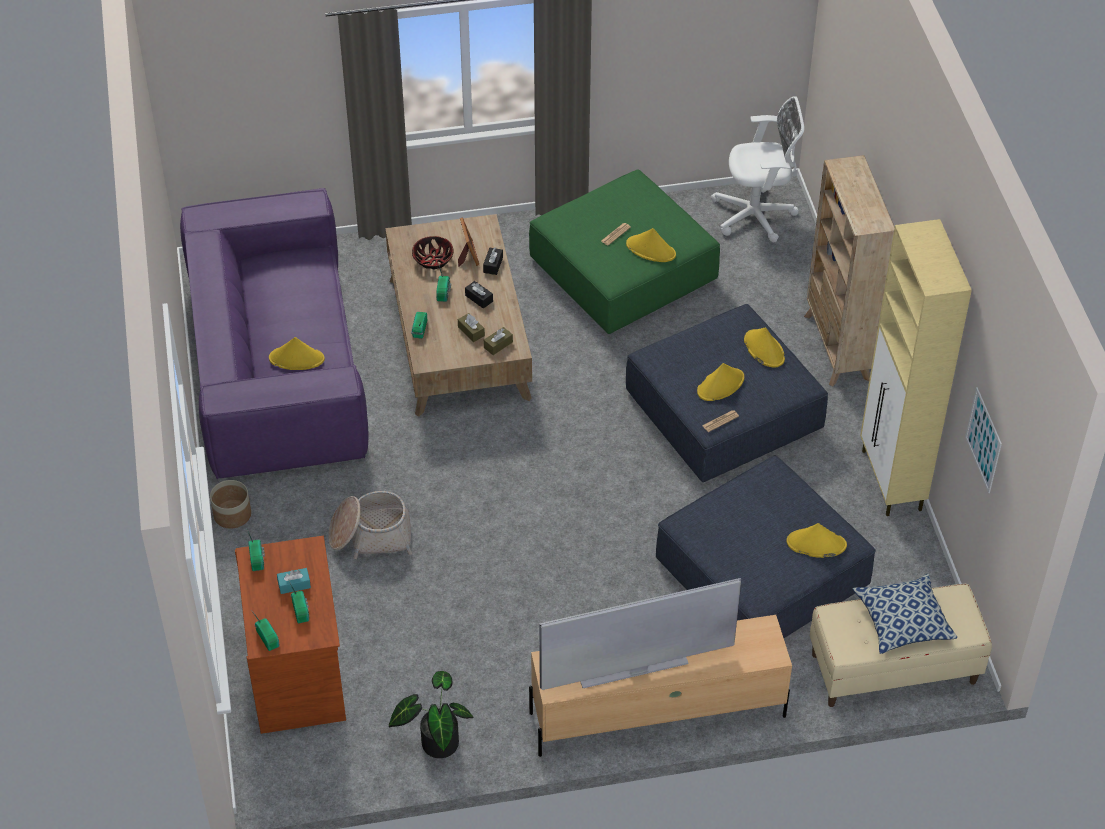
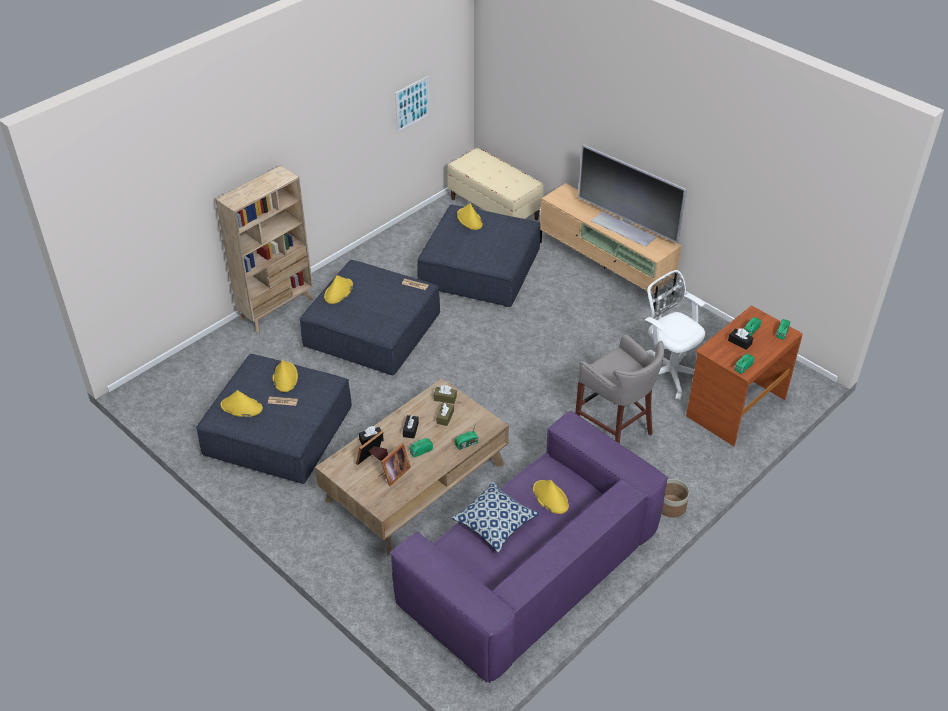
camera: 125 degrees left, 5 degrees down
(294, 585) = (739, 342): turquoise tissue box -> black tissue box
(371, 535) = (615, 431): basket -> grey stool
(433, 260) = (393, 474): bowl -> picture frame
(436, 741) = (709, 332): potted plant -> none
(623, 270) = (278, 432): green ottoman -> blue ottoman
(720, 385) = (385, 296): yellow hat -> yellow hat (241, 407)
(757, 215) = (170, 392): white office chair -> white office chair (669, 372)
(891, 481) = (369, 251): beige cabinet -> none
(902, 622) = (493, 173): pillow -> pillow (495, 523)

